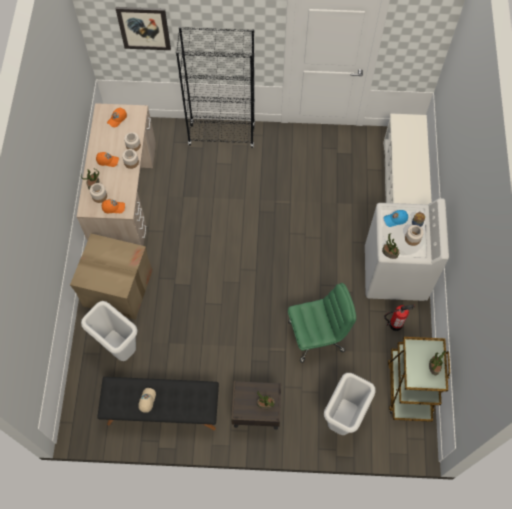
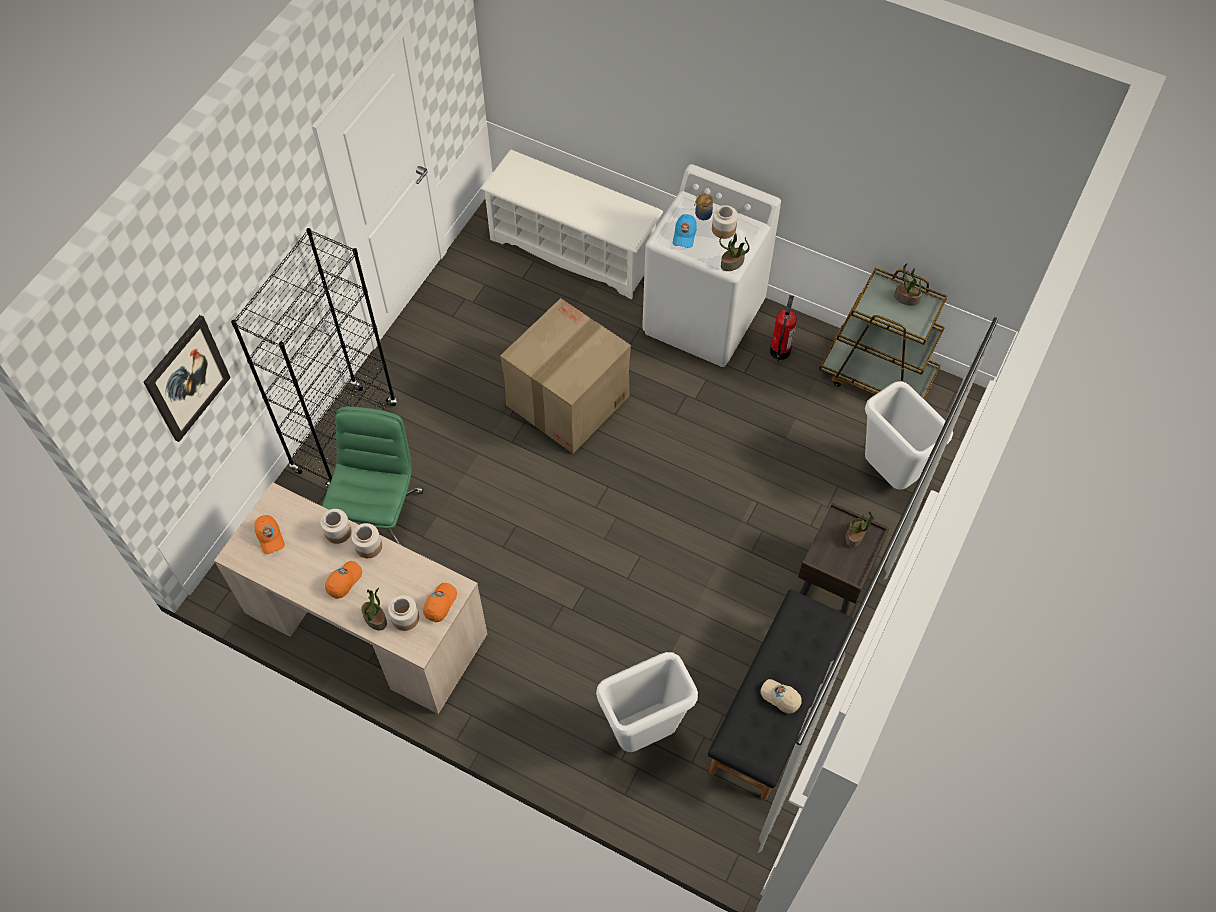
camera: 65 degrees left, 5 degrees down
(117, 287) = (534, 698): cardboard box -> cardboard box (567, 401)
(317, 336) = (752, 452): green office chair -> green office chair (378, 514)

